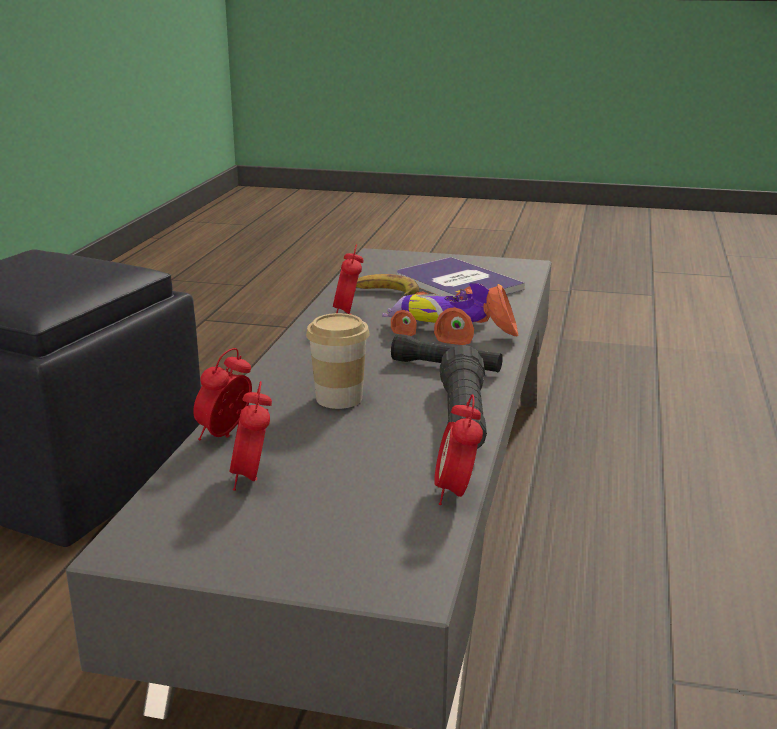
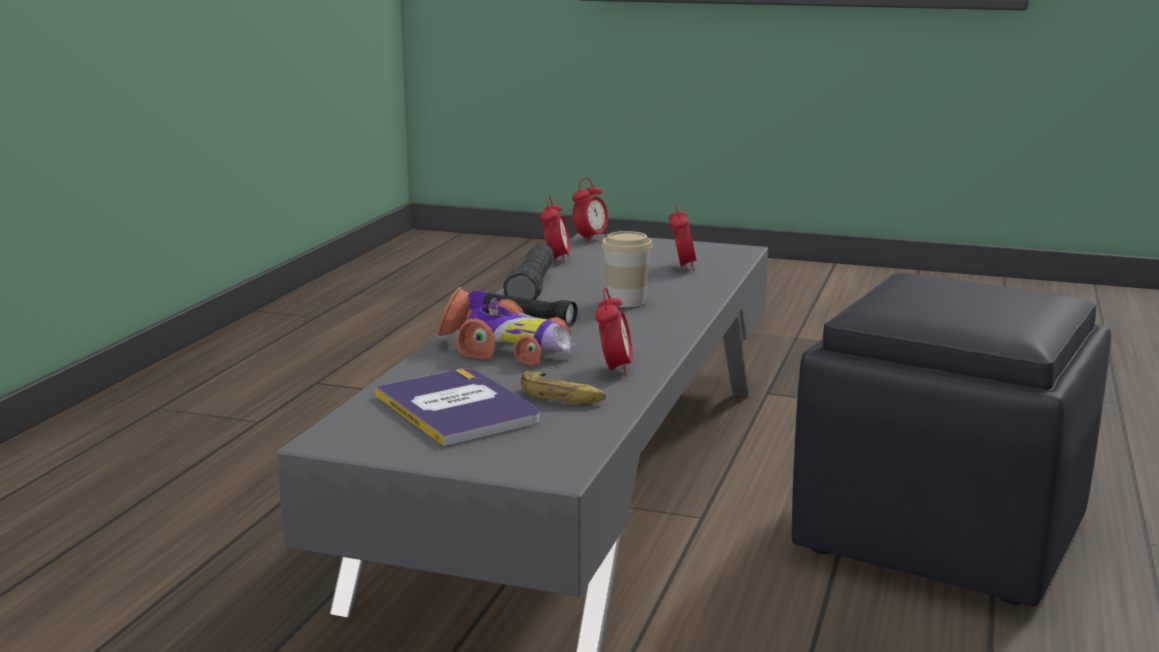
camera: 175 degrees left, 5 degrees down
(225, 435) = (709, 285): alarm clock -> alarm clock (590, 238)

